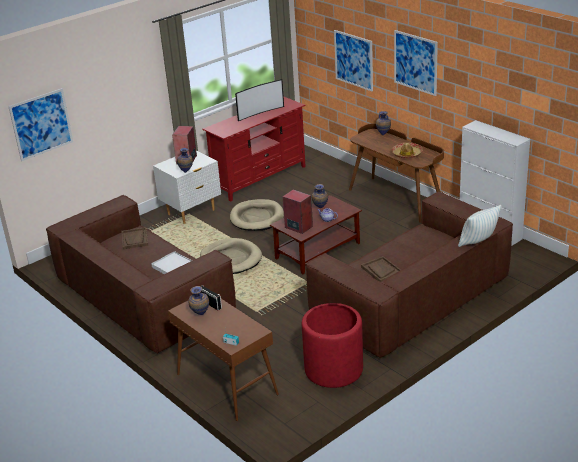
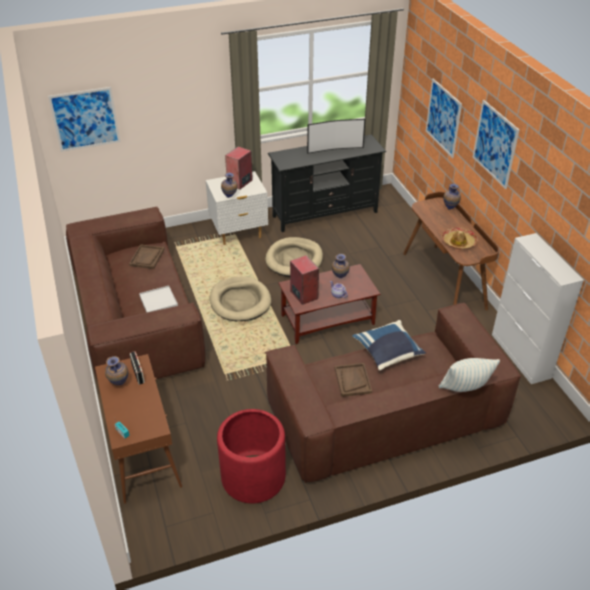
camera: 20 degrees right, 10 degrees up
(260, 179) = (325, 214): red tv stand -> black tv stand
(396, 246) = (388, 353): none -> blue pillow

